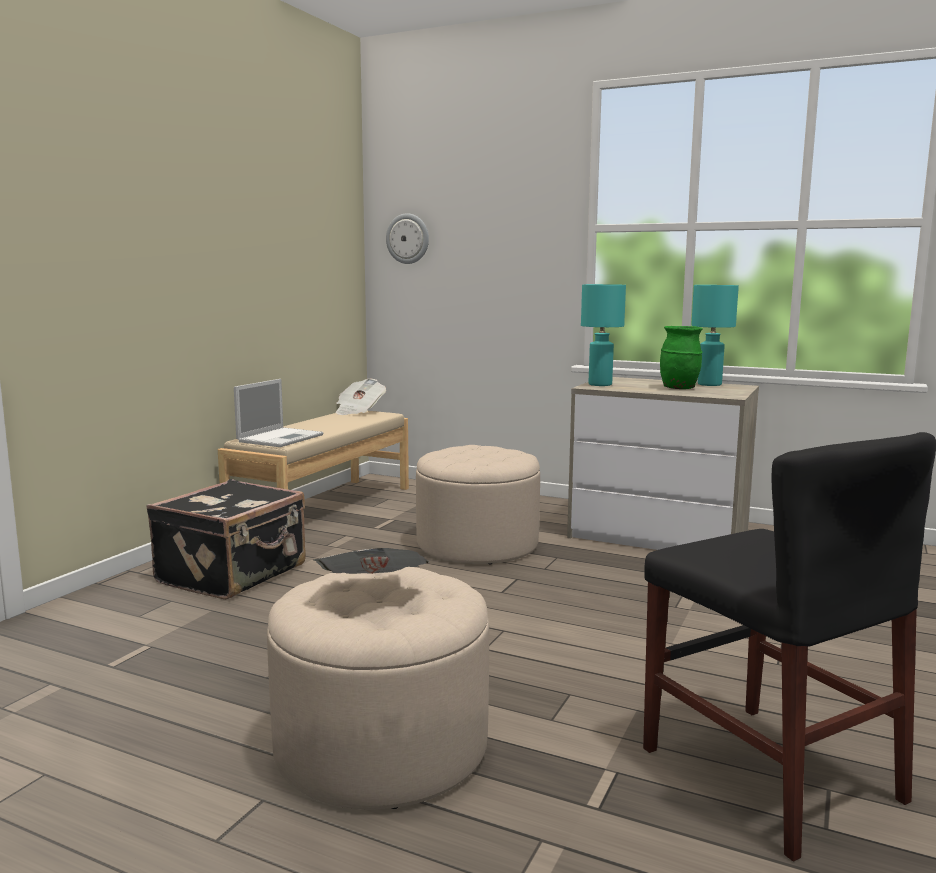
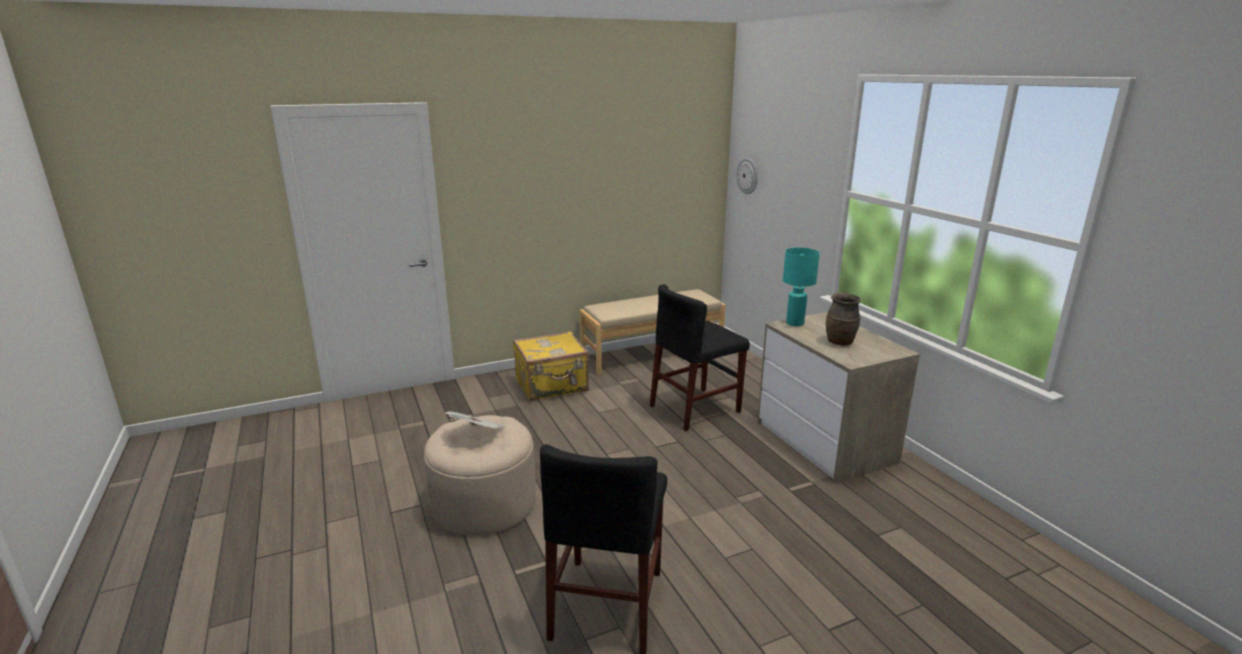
camera: 40 degrees right, 10 degrees up
(234, 574) = (552, 386): black suitcase -> yellow suitcase
(281, 438) = (613, 310): laptop -> none
(358, 411) = (697, 293): newspaper -> none
(477, 544) = (695, 409): beige ottoman -> black chair
(679, 388) = (840, 342): green vase -> brown vase
(710, 384) = (879, 343): turquoise table lamp -> none

